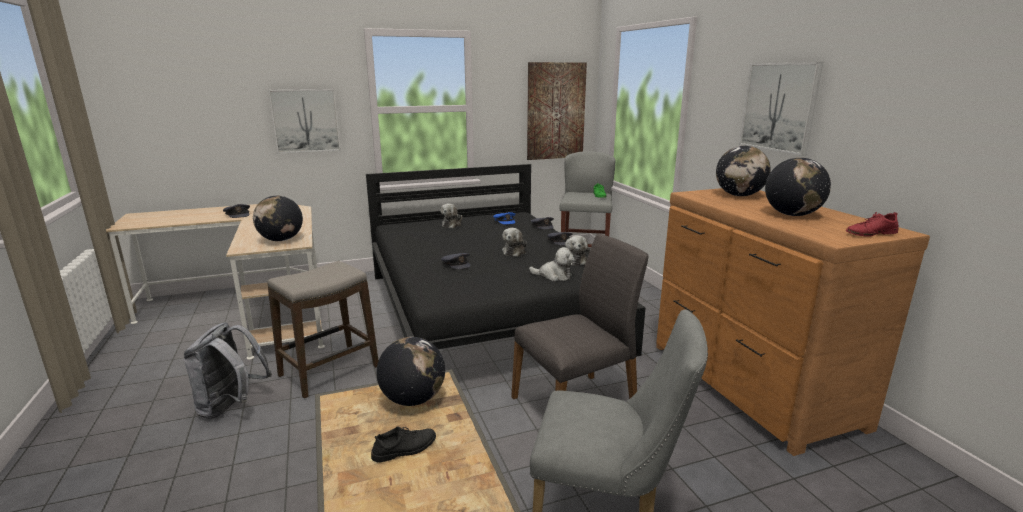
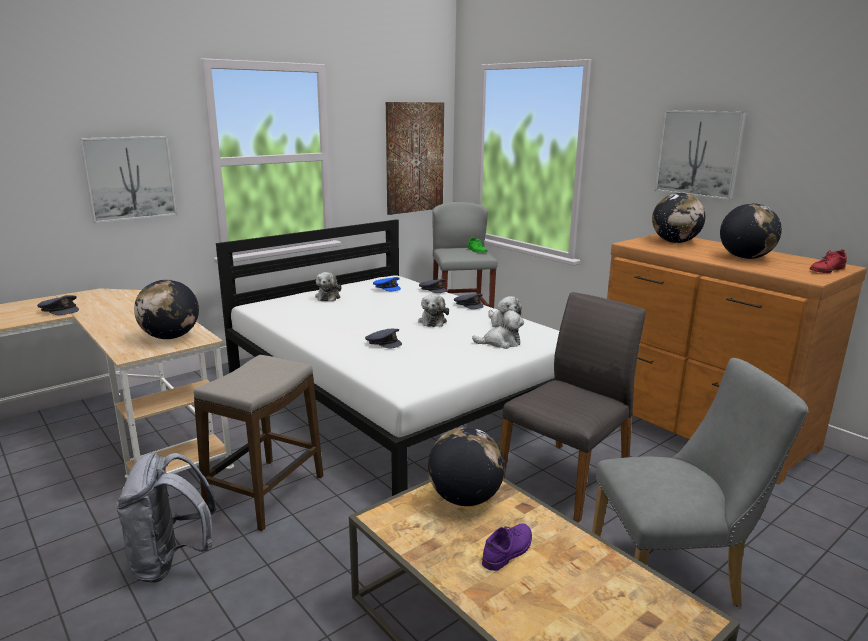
camera: 20 degrees left, 0 degrees up
(404, 449) = (508, 550): black shoe -> purple shoe
(488, 310) = (397, 392): black bed -> white bed

